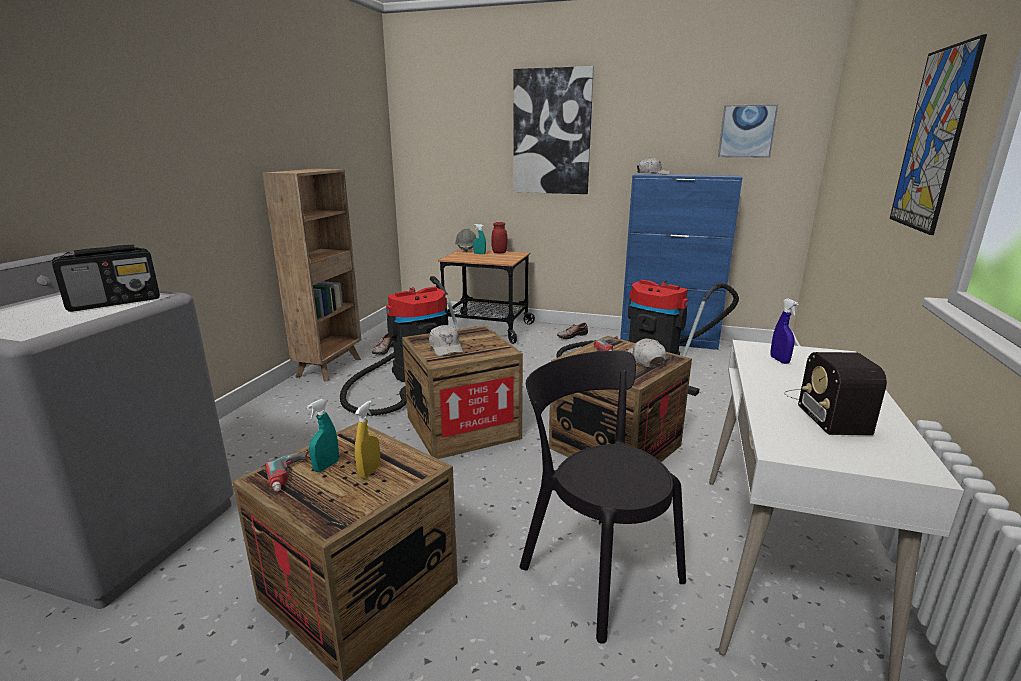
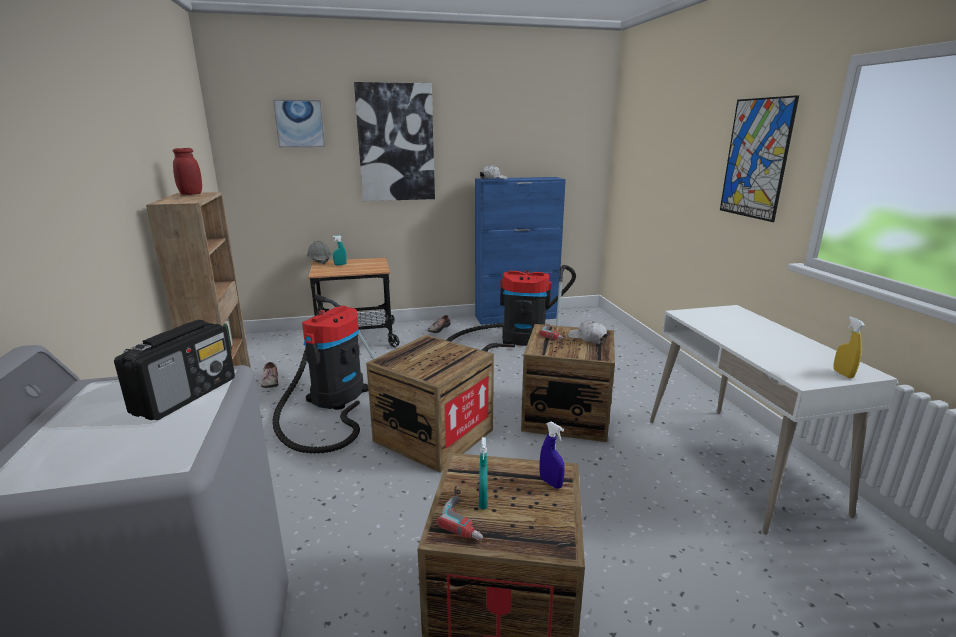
camera: 30 degrees left, 0 degrees up
(369, 472) = (525, 492): yellow spray bottle -> yellow spray bottle (843, 374)
(446, 348) = (423, 364): white cap -> none
(499, 252) = (357, 261): red jar -> red jar (191, 194)
(596, 569) = (646, 511): black chair -> none
(747, 131) = (558, 141): picture -> picture (299, 124)
(779, 360) = (712, 320): blue spray bottle -> blue spray bottle (550, 483)
(827, 408) = (782, 347): radio -> none

